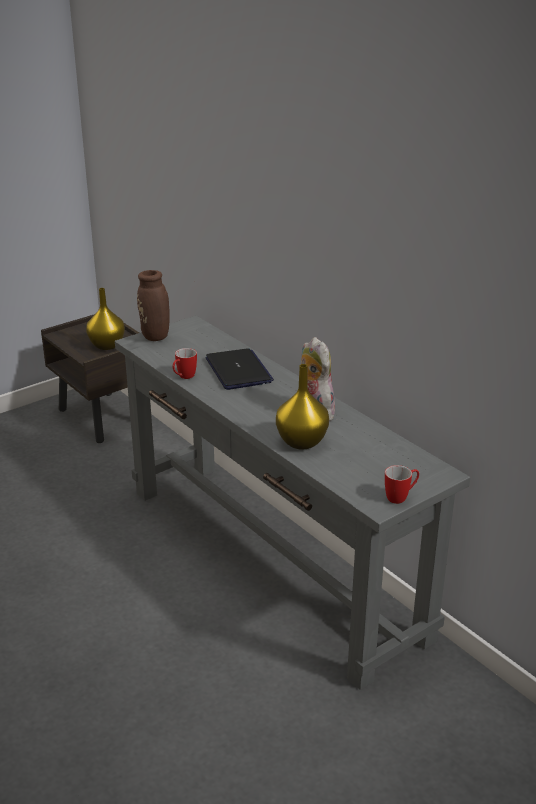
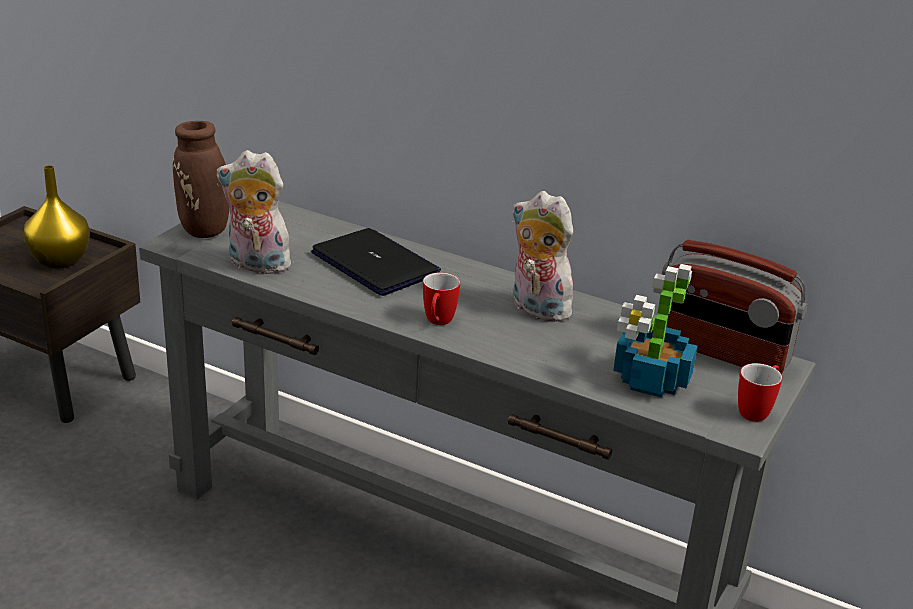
camera: 25 degrees left, 0 degrees up
(169, 361) = (255, 265): none -> plush toy
(184, 377) = (300, 287): mug -> mug (437, 323)
(301, 441) = (555, 355): yellow vase -> none
(347, 466) = (650, 380): none -> potted plant
(410, 458) = (721, 352): none -> radio

